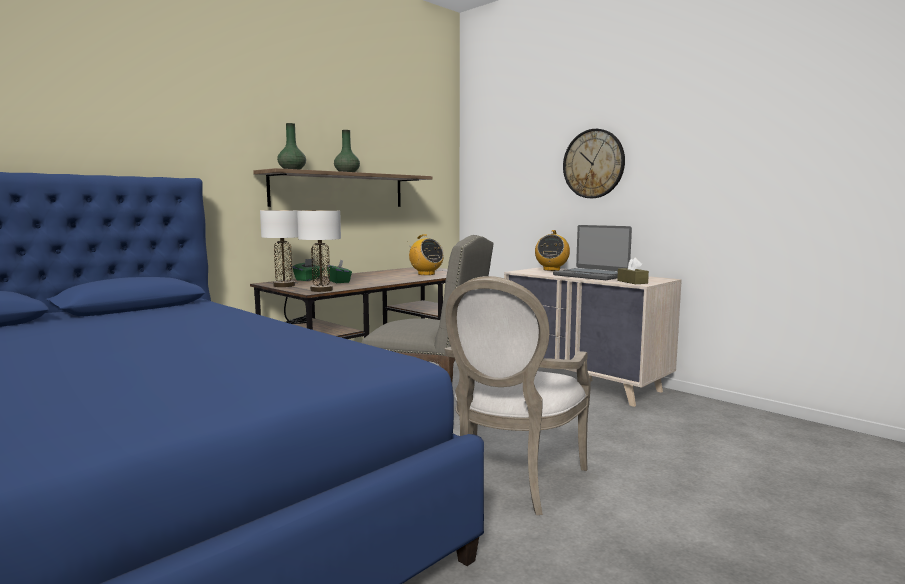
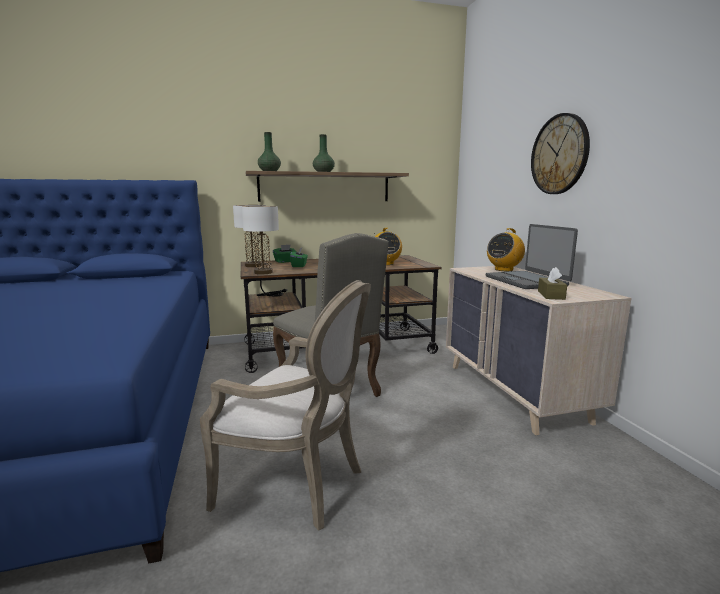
camera: 30 degrees right, 5 degrees up
(509, 482) = (299, 484): armchair -> armchair turned 120 degrees counterclockwise

